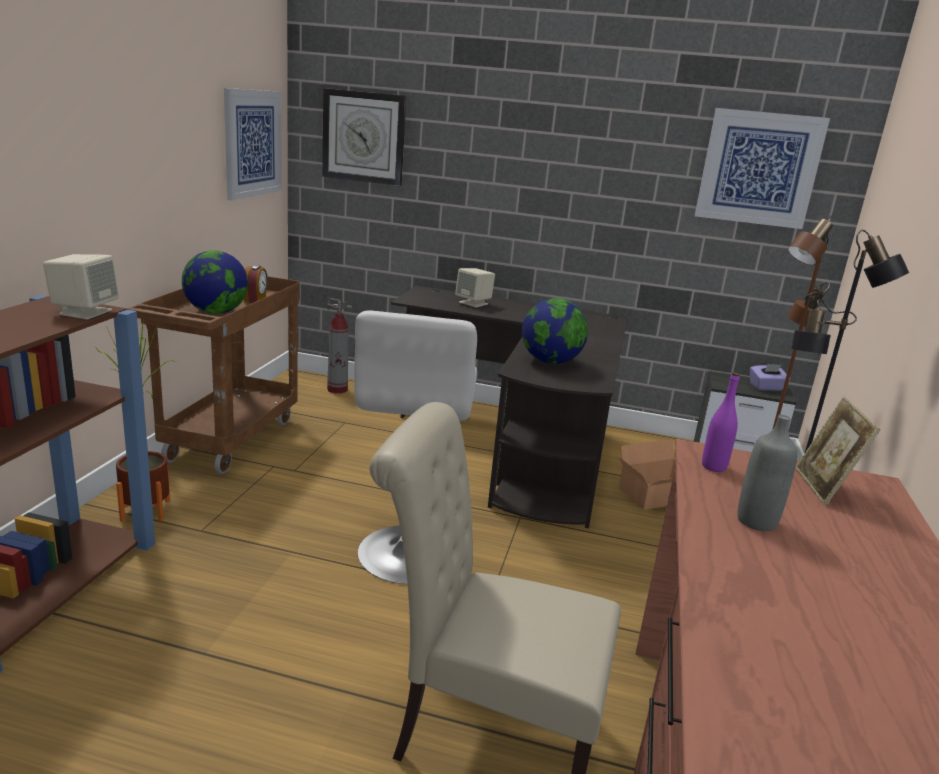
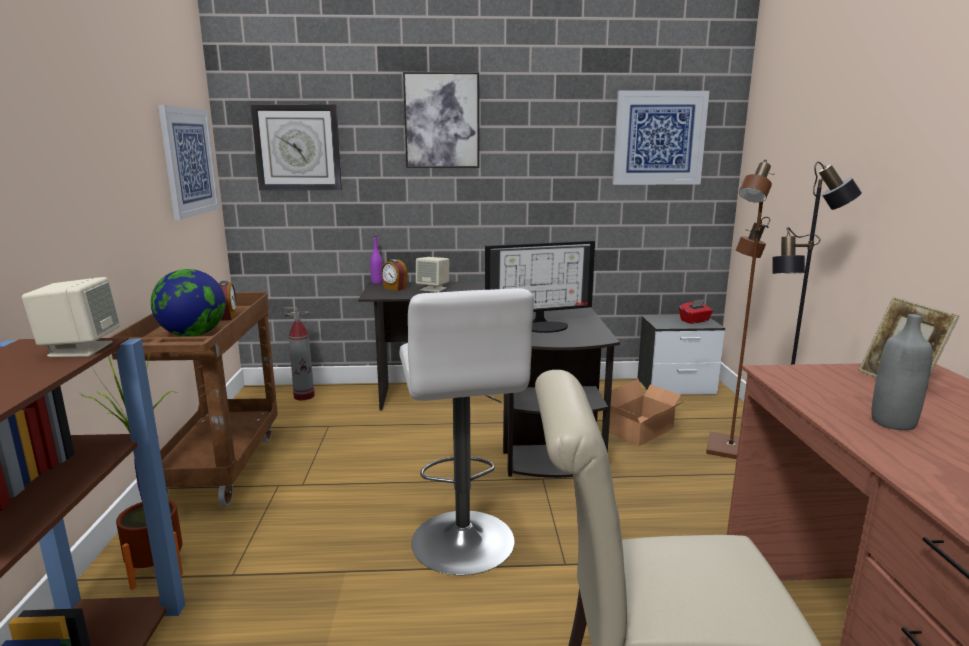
camera: 15 degrees left, 5 degrees down
(435, 296) = (394, 288): none -> alarm clock
(512, 123) = (442, 121): none -> picture
(550, 362) = (544, 326): globe -> monitor
(713, 467) = (801, 383): purple bottle -> purple bottle (377, 283)
(766, 388) = (694, 321): purple tissue box -> red tissue box

